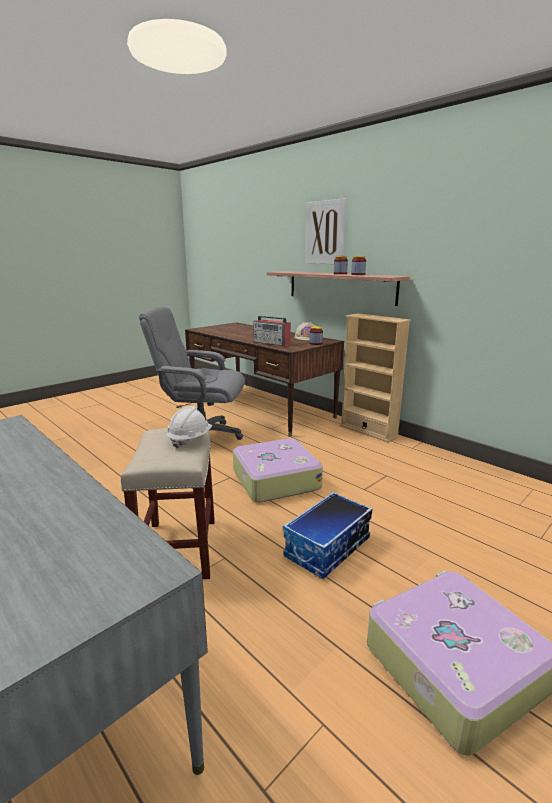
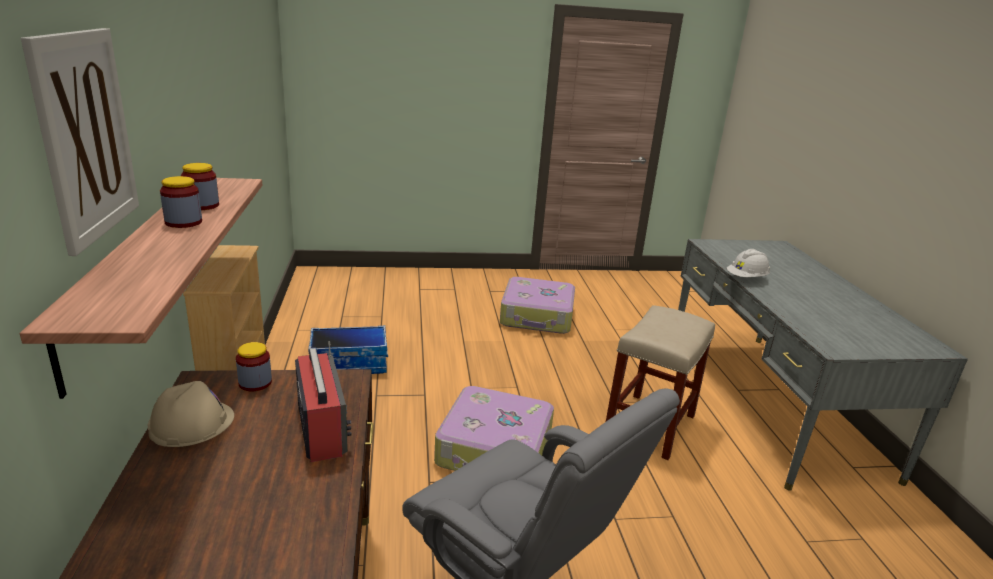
camera: 145 degrees left, 5 degrees up
(190, 439) = (648, 327): white hard hat -> white hard hat (746, 278)
(328, 548) = (529, 373): storage box -> storage box (349, 364)

